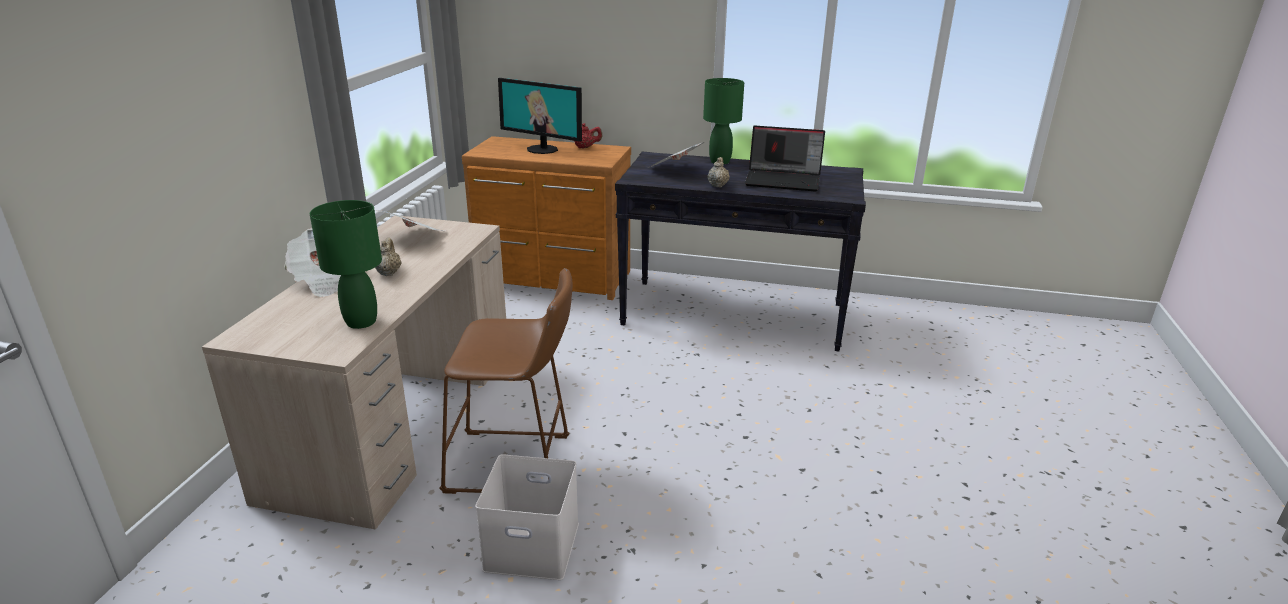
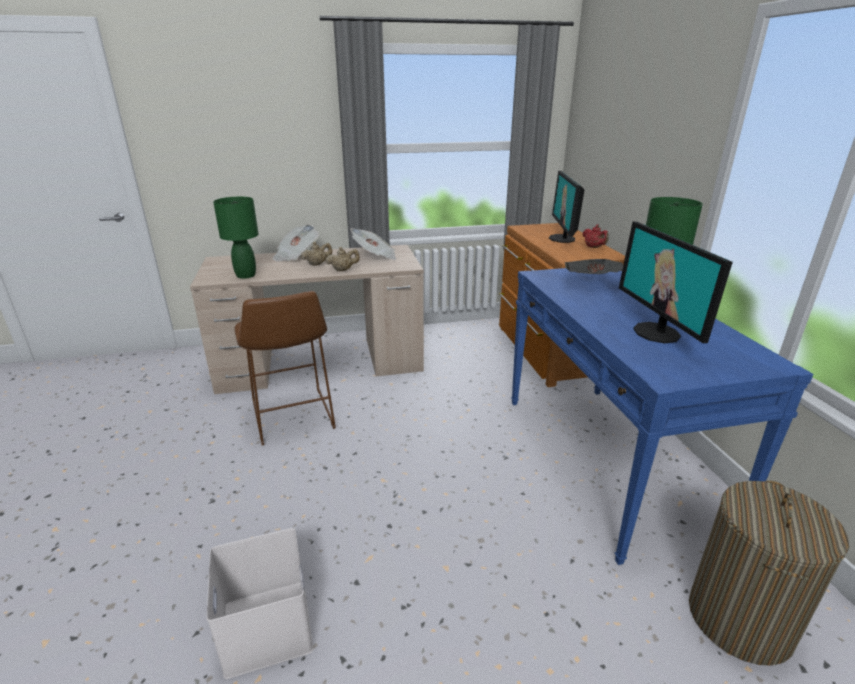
camera: 65 degrees right, 0 degrees up
(529, 547) = (207, 453): white storage box -> white storage box (265, 625)
(718, 185) = (580, 306): beige teapot -> beige teapot (343, 270)
(734, 314) = (606, 460): black console table -> blue console table
(784, 180) = (657, 332): laptop -> monitor
(896, 331) = (739, 620): none -> laundry basket

